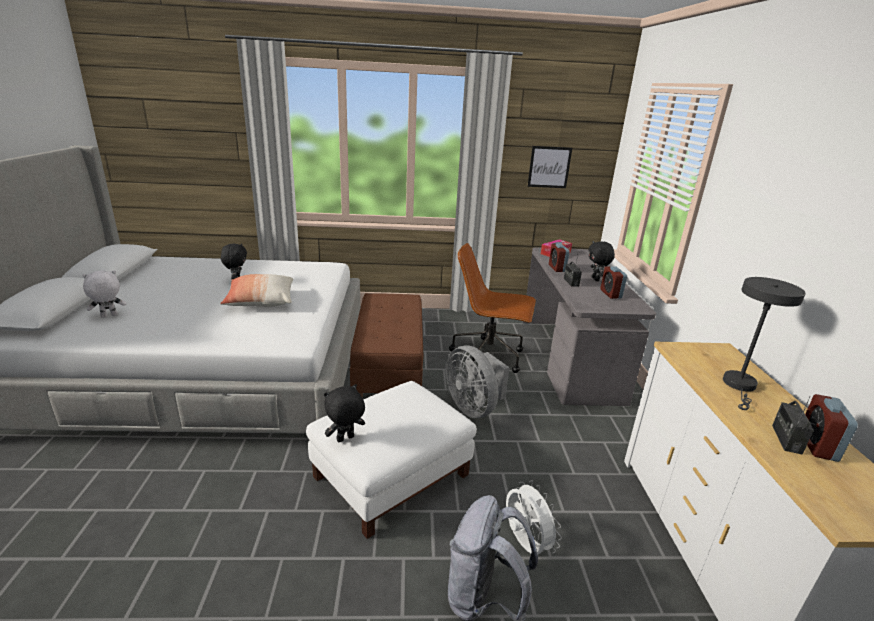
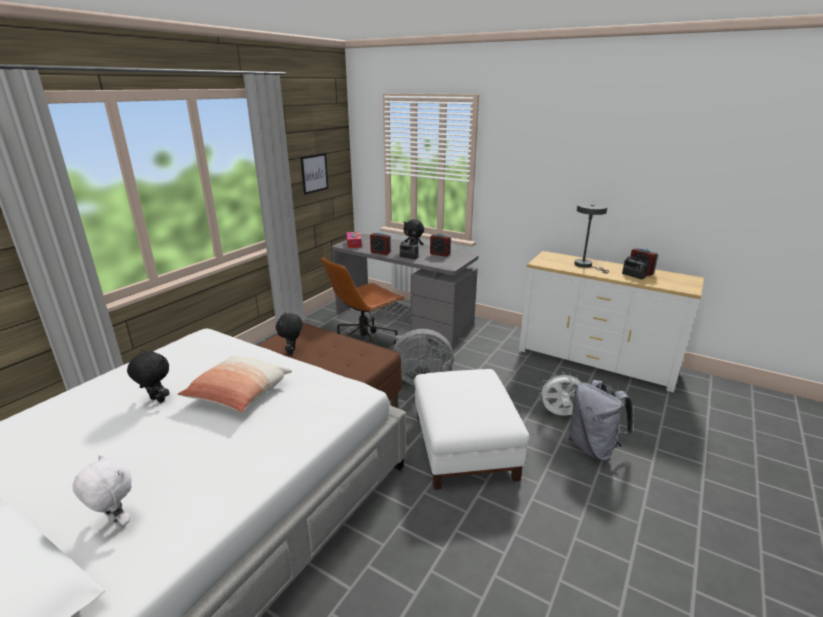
camera: 55 degrees left, 0 degrees up
(109, 316) = (116, 523): white plush toy -> white plush toy turned 120 degrees clockwise
(345, 439) = (476, 425): black plush toy -> black plush toy (292, 352)

